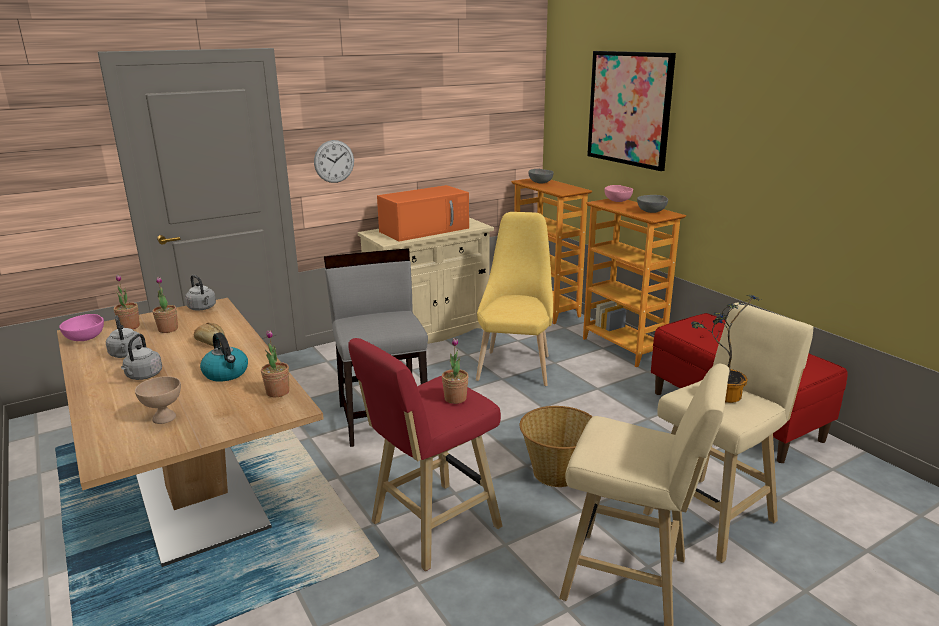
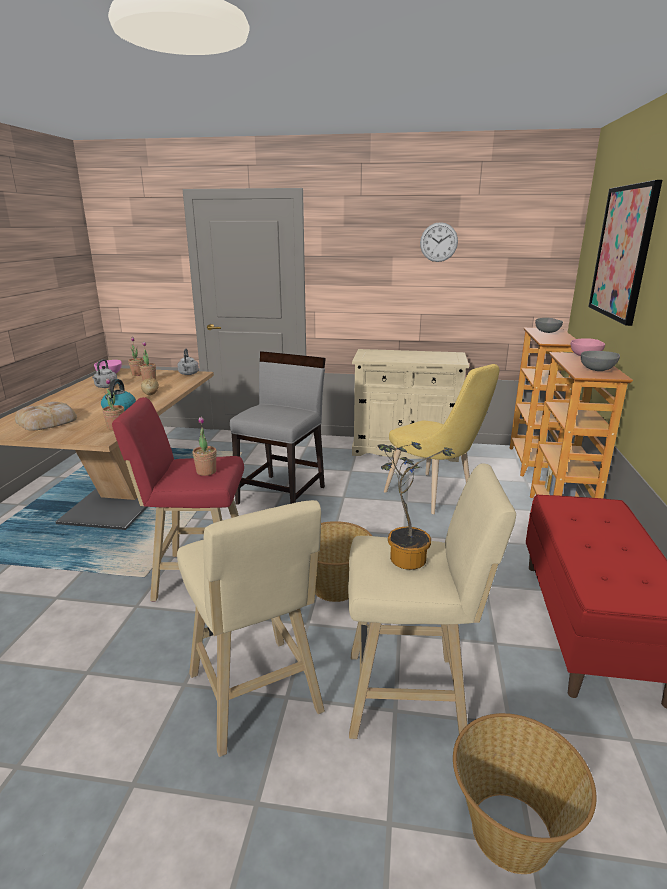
camera: 40 degrees right, 0 degrees up
(143, 376) = (87, 399): grey kettle -> none
(165, 418) = (48, 421): beige bowl -> bread
(334, 161) = (344, 286): wall clock -> wall clock (438, 242)
(425, 229) = (408, 356): orange microwave -> none
(516, 365) = (433, 496): yellow chair -> yellow chair turned 90 degrees clockwise
(853, 551) = (510, 832): none -> basket

